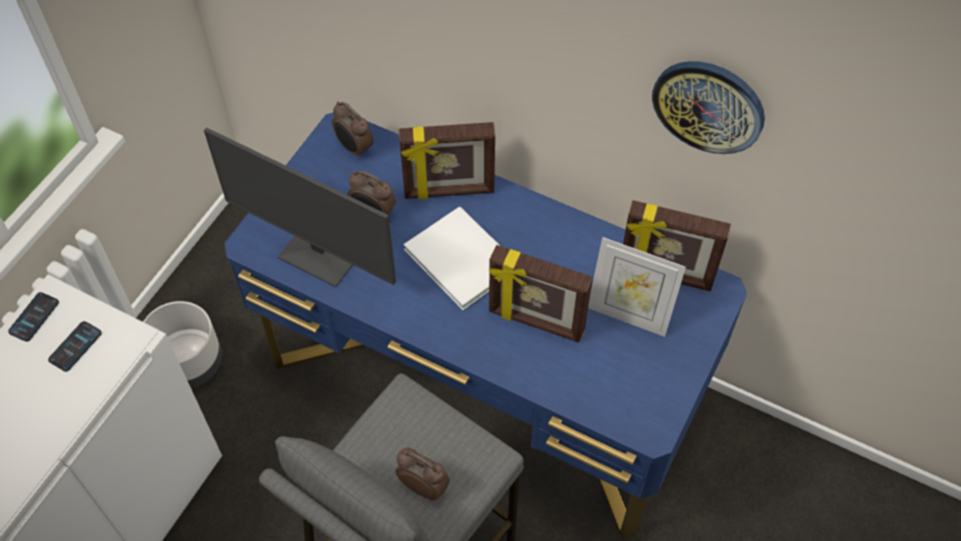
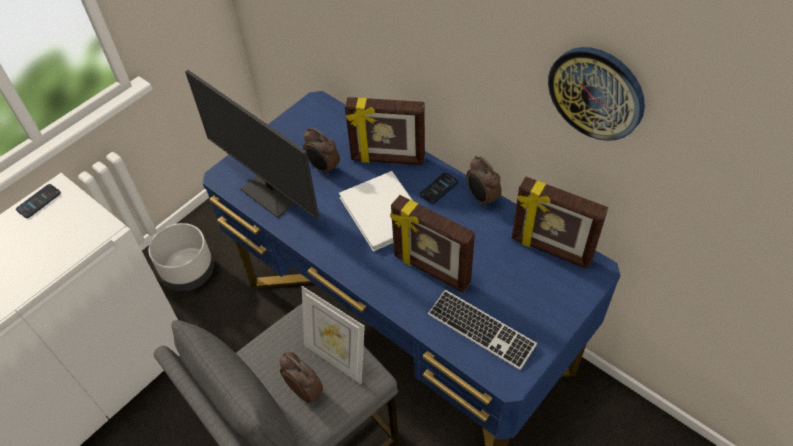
camera: 15 degrees right, 5 degrees down
(75, 346) = (60, 228): phone -> phone (439, 189)
(354, 148) = (323, 119): alarm clock -> alarm clock (481, 198)
(609, 382) = (481, 330): none -> keyboard
(628, 315) = (511, 277): picture frame -> picture frame (337, 358)

